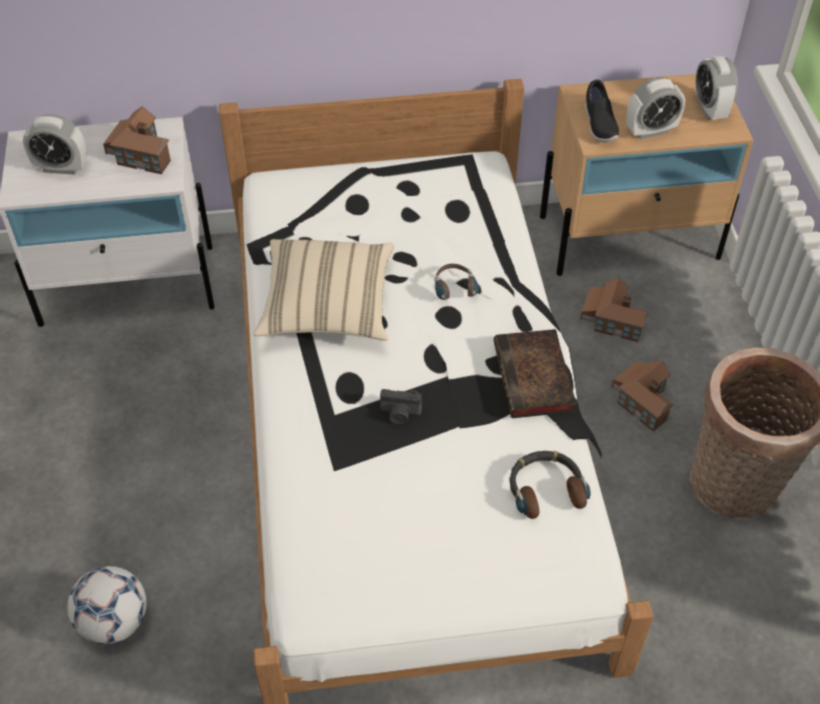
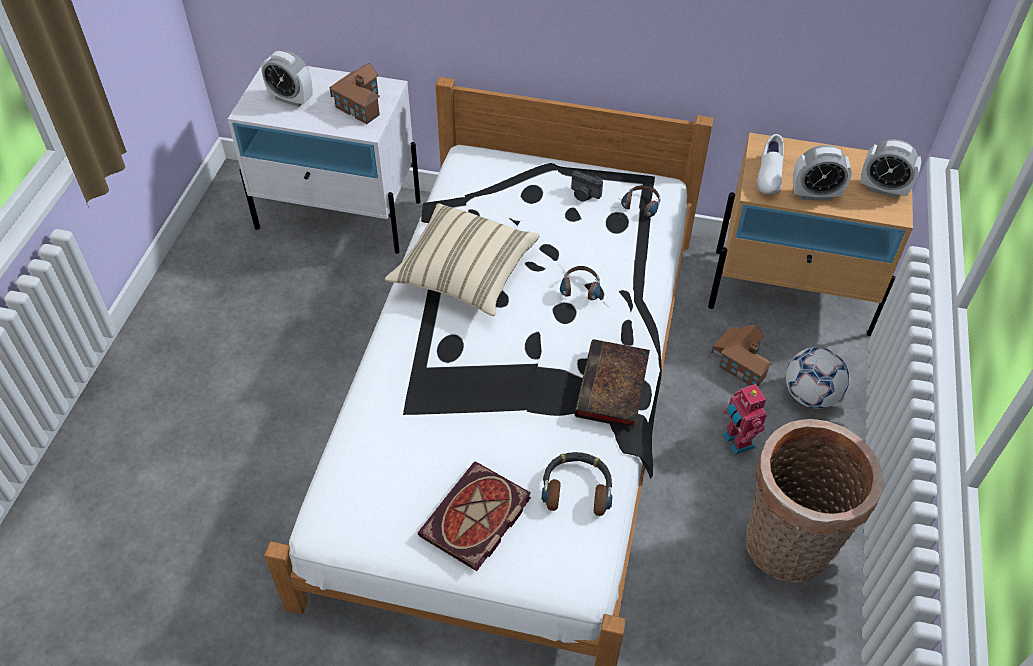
camera: 20 degrees right, 0 degrees up
(114, 622) = (203, 486): football -> football (810, 395)
(400, 414) = (481, 384): camera -> camera (584, 195)
(461, 554) = (476, 520): none -> book
(473, 192) = (639, 209): none -> headphones
(599, 125) = (768, 177): black shoe -> white shoe
(643, 399) = (736, 442): toy house -> toy robot
(709, 109) = (883, 189): alarm clock -> alarm clock turned 75 degrees counterclockwise

